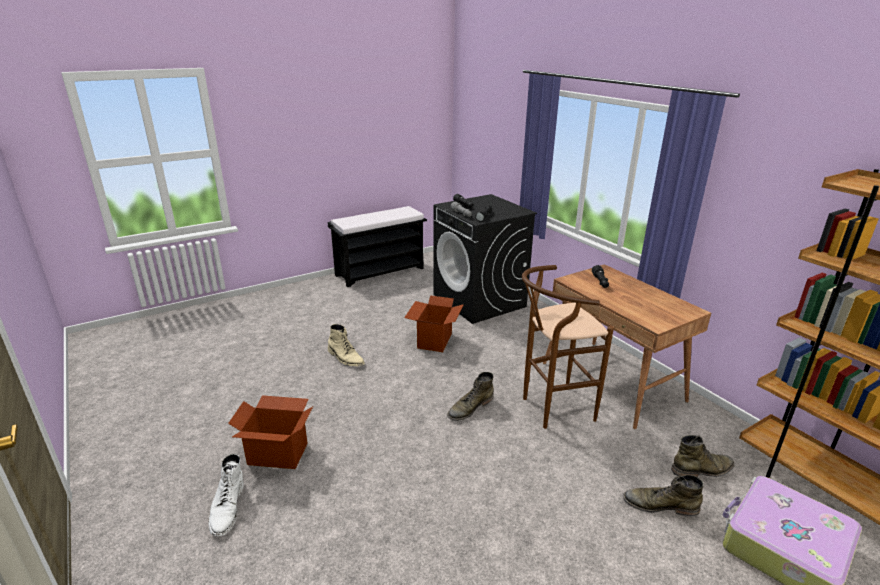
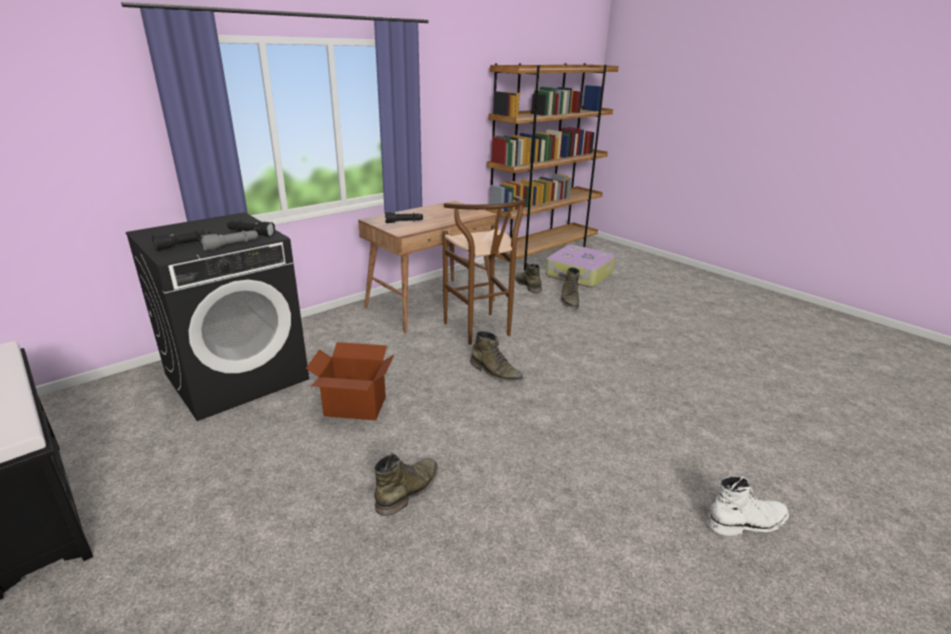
camera: 100 degrees left, 0 degrees up
(278, 453) = (643, 505): cardboard box -> none
(345, 358) = (409, 490): beige boot -> green boot

